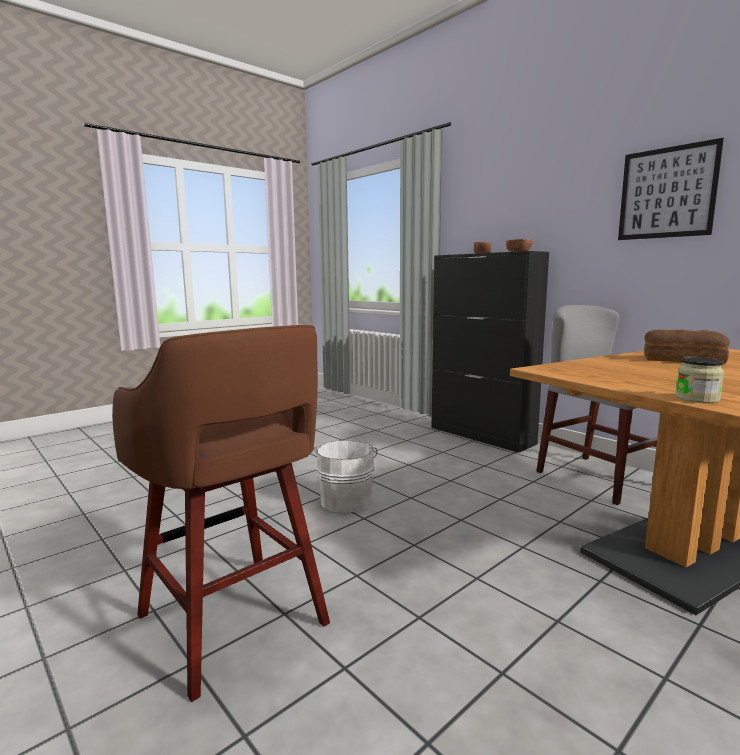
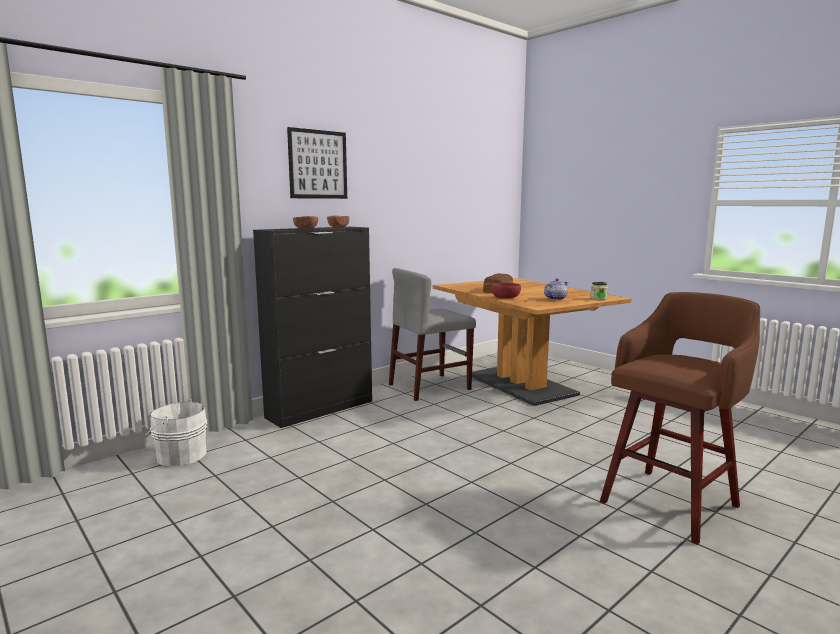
camera: 90 degrees left, 0 degrees up
(346, 499) = (477, 470): white bucket -> white bucket (179, 455)
(608, 361) = (506, 298): none -> red bowl
(642, 378) = (555, 299): none -> teapot
(667, 193) = (410, 188): picture -> picture (318, 164)

